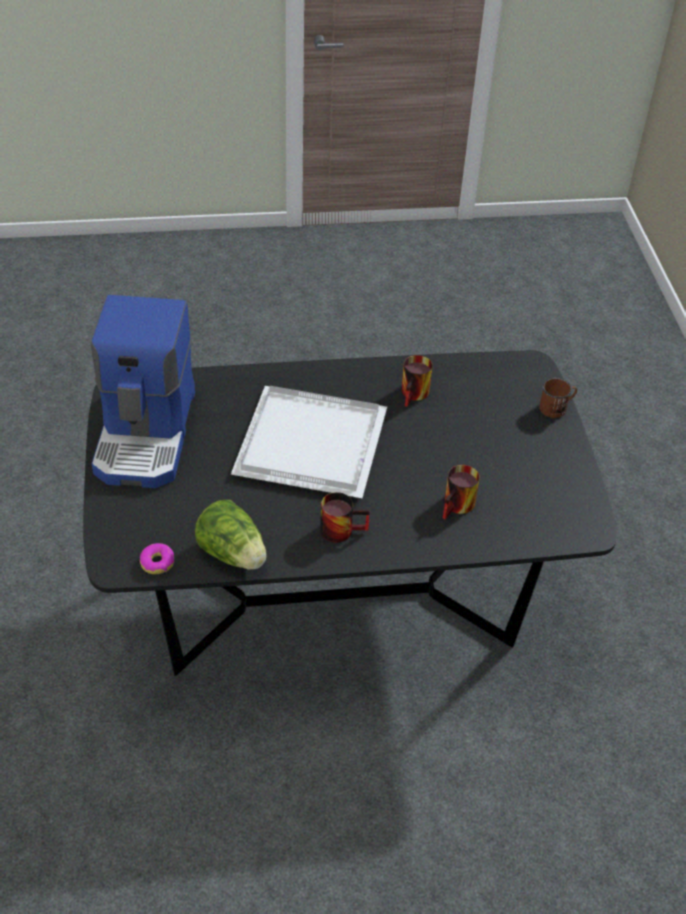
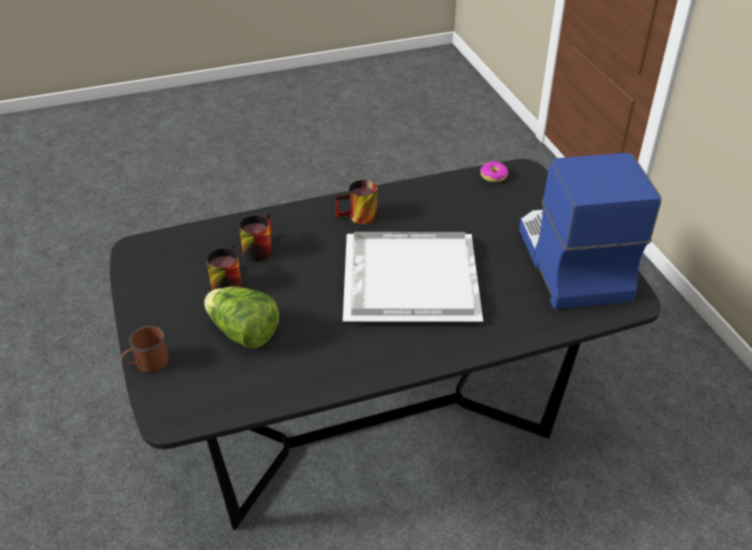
camera: 170 degrees right, 5 degrees down
(233, 553) = (439, 189): lettuce -> lettuce (243, 333)
(416, 395) = (313, 350): mug -> mug (225, 282)

